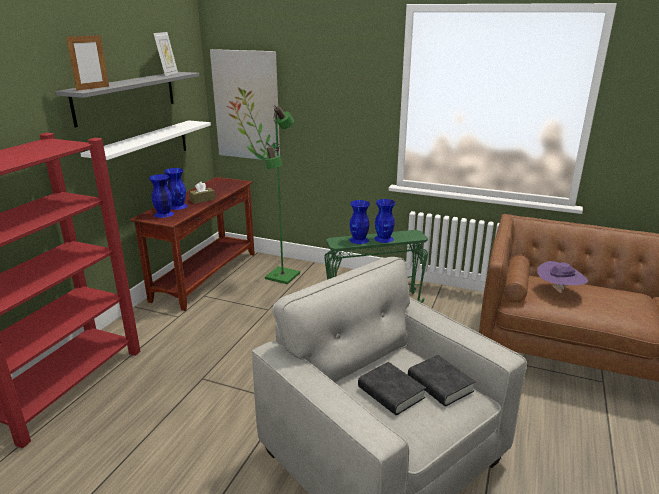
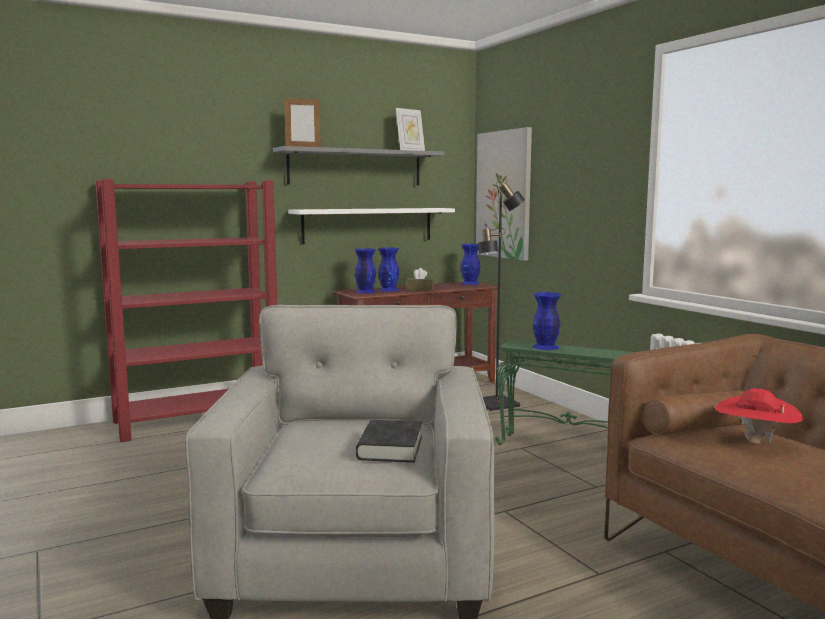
camera: 40 degrees right, 15 degrees down
(282, 276) = (496, 404): green floor lamp -> black floor lamp
(384, 239) = (579, 351): blue vase -> blue vase (470, 283)
(391, 392) = (330, 437): black book -> none
(558, 291) = (755, 442): purple hat -> red hat

